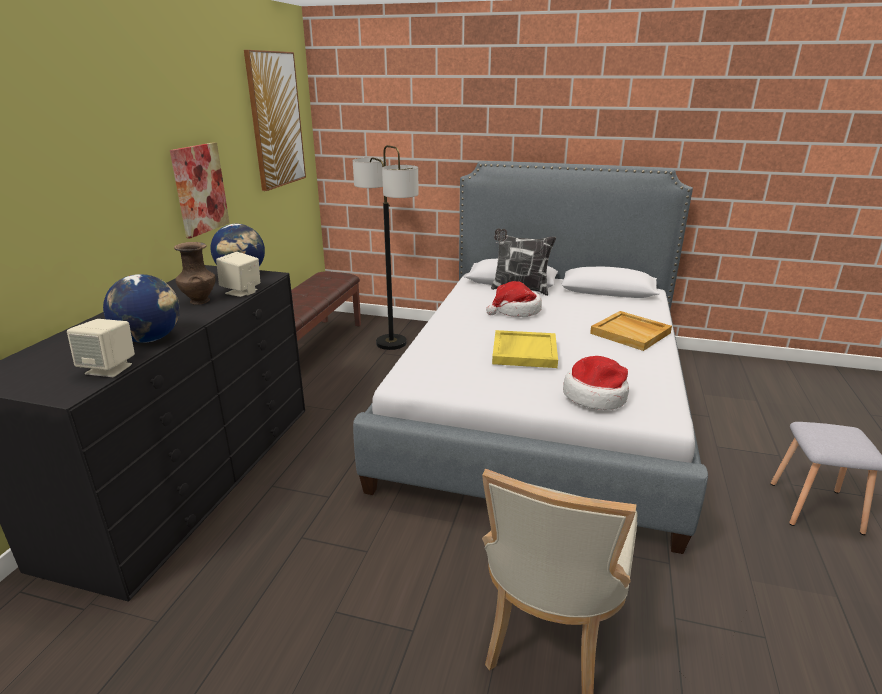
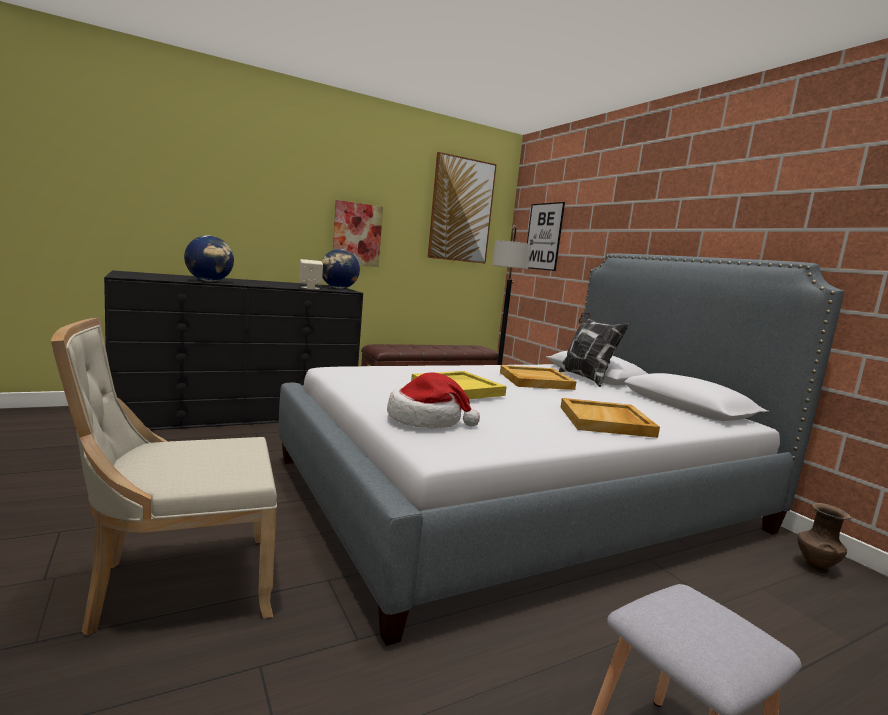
camera: 45 degrees right, 15 degrees down
(109, 369) = (160, 278): beige speaker -> none
(199, 301) = (280, 285): brown vase -> brown vase (815, 567)
(371, 138) = (543, 236): none -> picture
(516, 311) = (535, 381): hat -> beige tray

